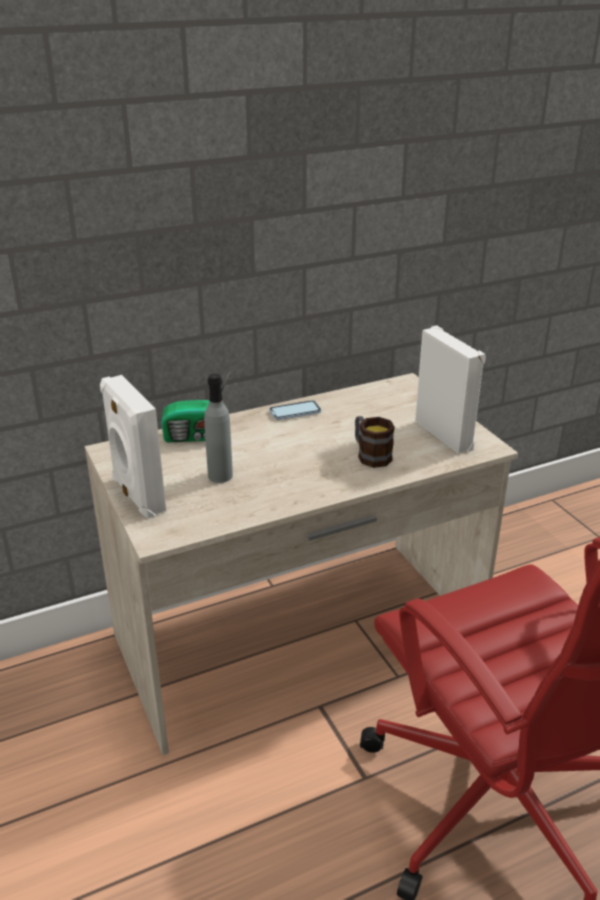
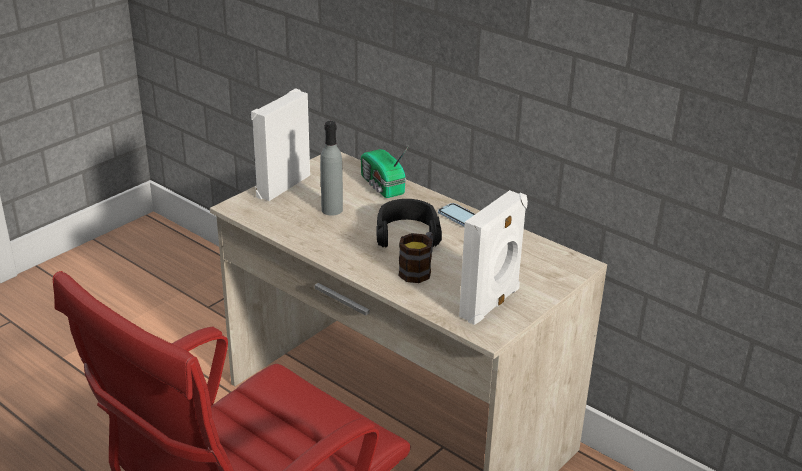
camera: 65 degrees right, 0 degrees up
(301, 445) = (407, 233): none -> black headphones

